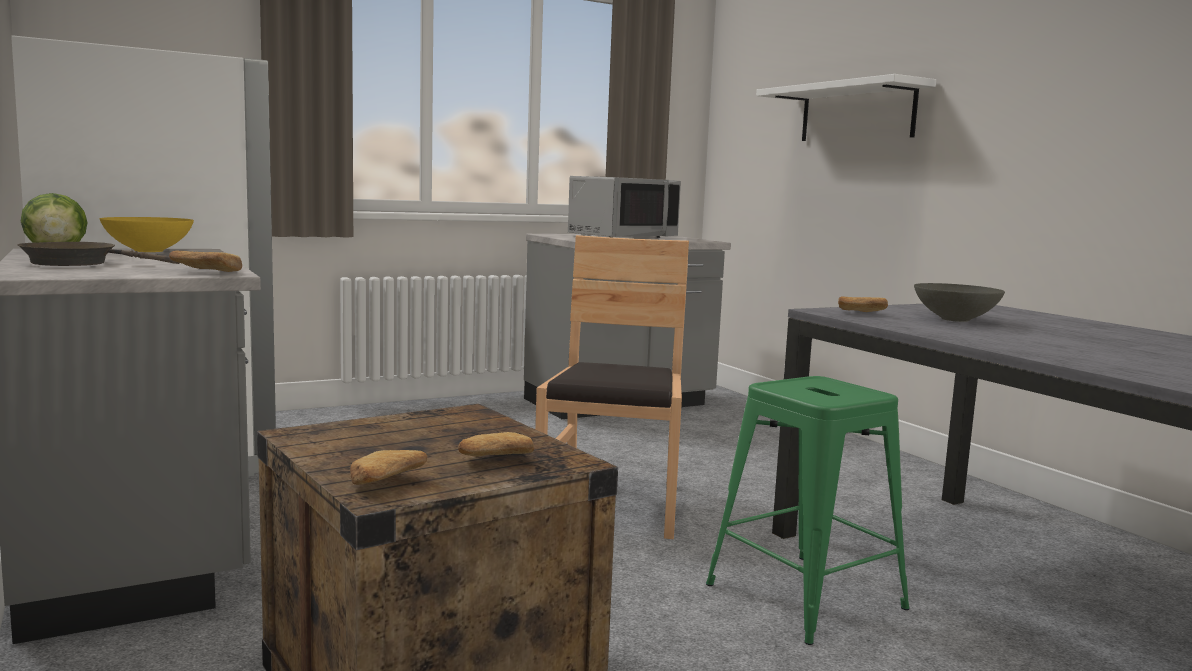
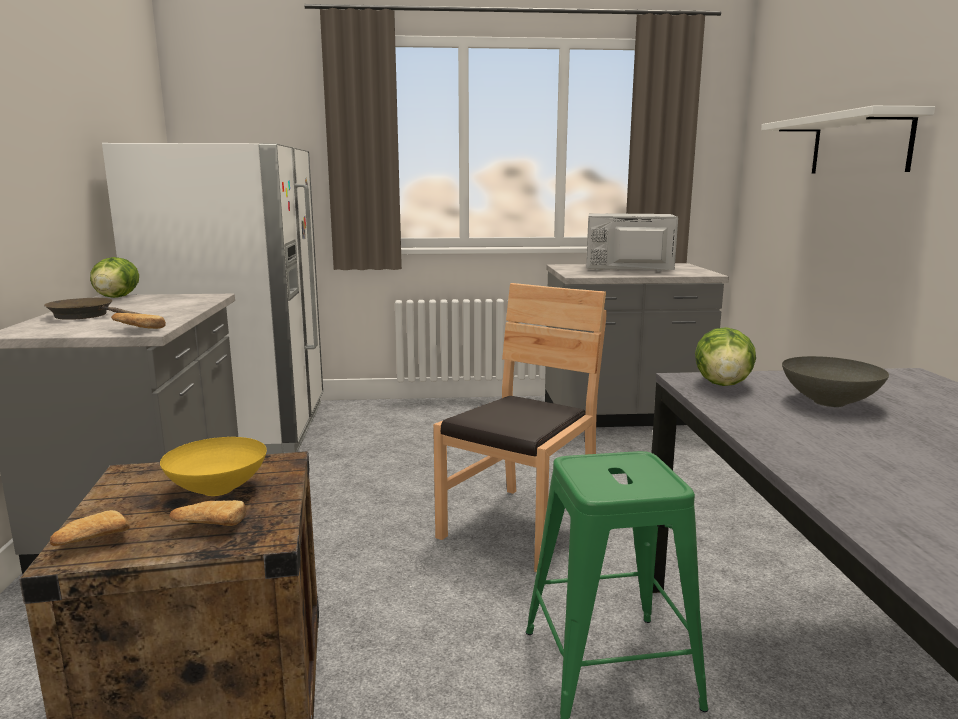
camera: 25 degrees right, 5 degrees up
(149, 251) = (174, 298): yellow bowl -> yellow bowl (217, 490)
(622, 237) = (627, 268): grey microwave -> grey microwave turned 150 degrees counterclockwise
(858, 313) = (723, 384): bread -> lettuce

